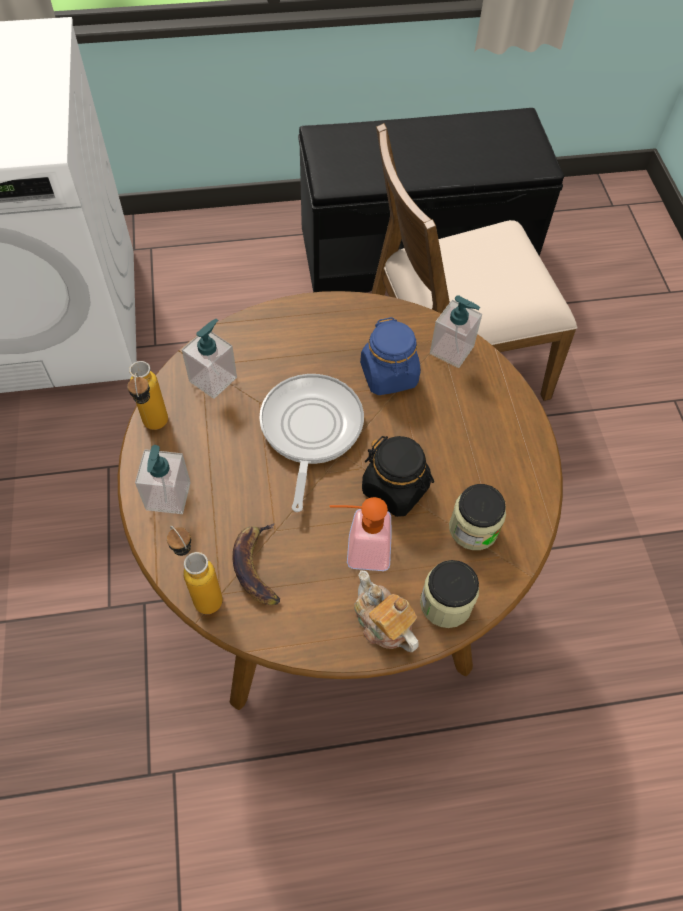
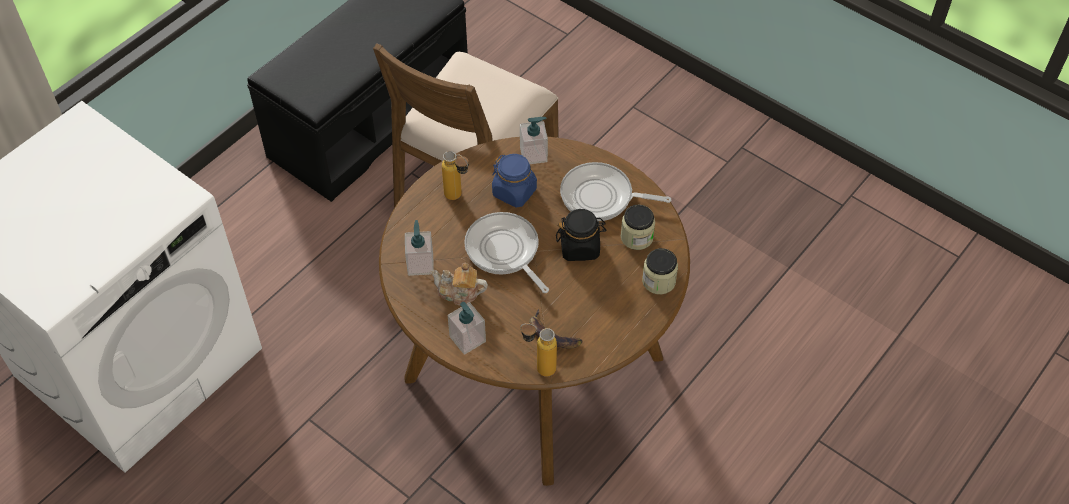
camera: 40 degrees left, 5 degrees down
(155, 429) = (420, 313): bottle -> bottle (458, 198)
(359, 551) = (594, 290): soap dispenser -> none
(382, 623) = (639, 312): teapot -> teapot (459, 293)
(479, 450) = (601, 197): none -> frying pan

